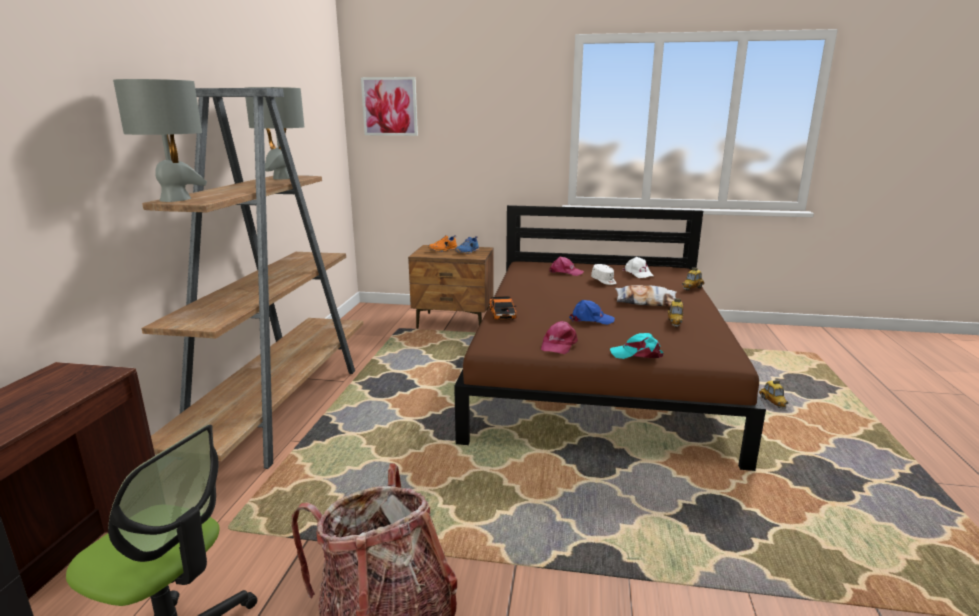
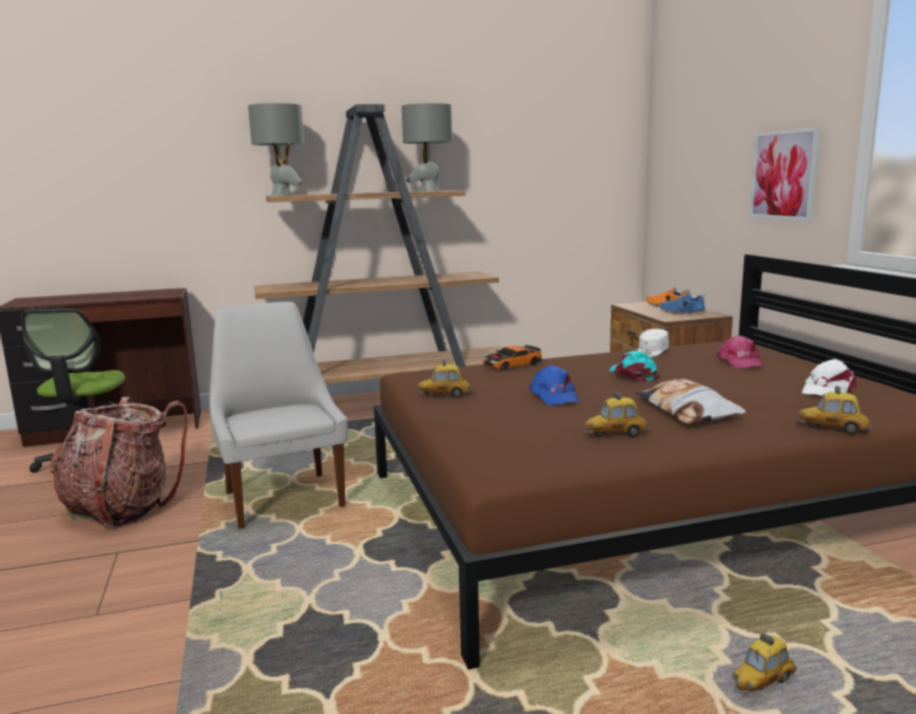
camera: 65 degrees right, 5 degrees down
(390, 106) = (679, 120): picture -> picture (784, 175)
(461, 501) = (283, 498): none -> white chair
(558, 345) = (444, 395): pink cap -> toy car
(604, 280) = (742, 381): white cap -> white cap (651, 352)
(637, 354) = (454, 427): turquoise cap -> turquoise cap (633, 375)

